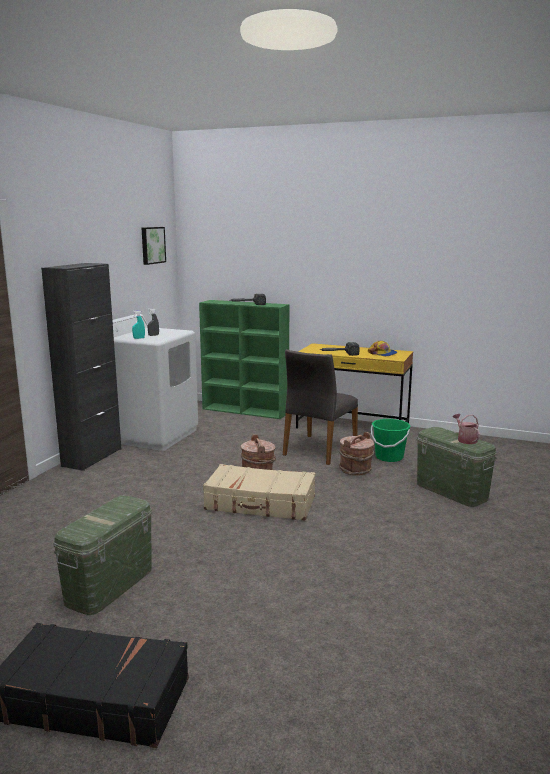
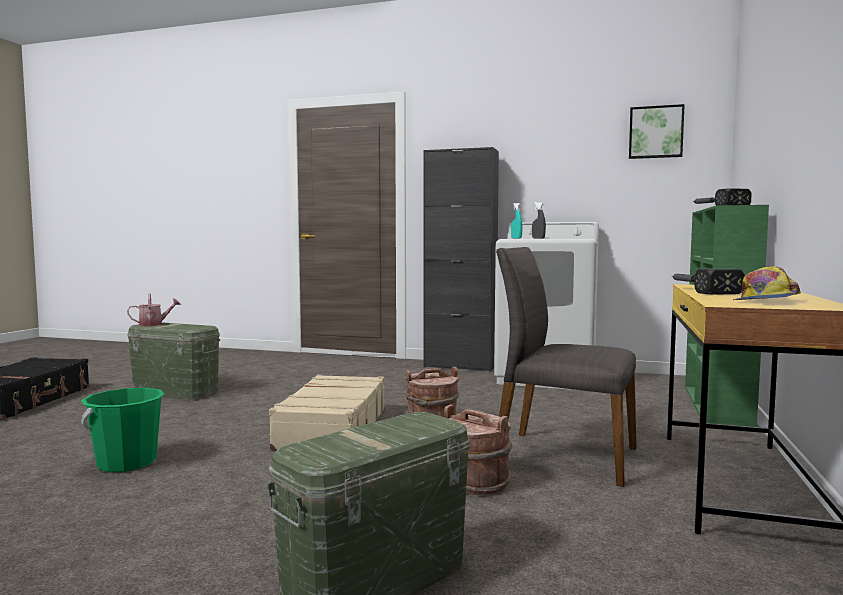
camera: 85 degrees right, 10 degrees down
(389, 457) = (569, 517): green bucket -> green bucket (126, 463)
(465, 439) = (360, 443): watering can -> watering can (154, 324)

